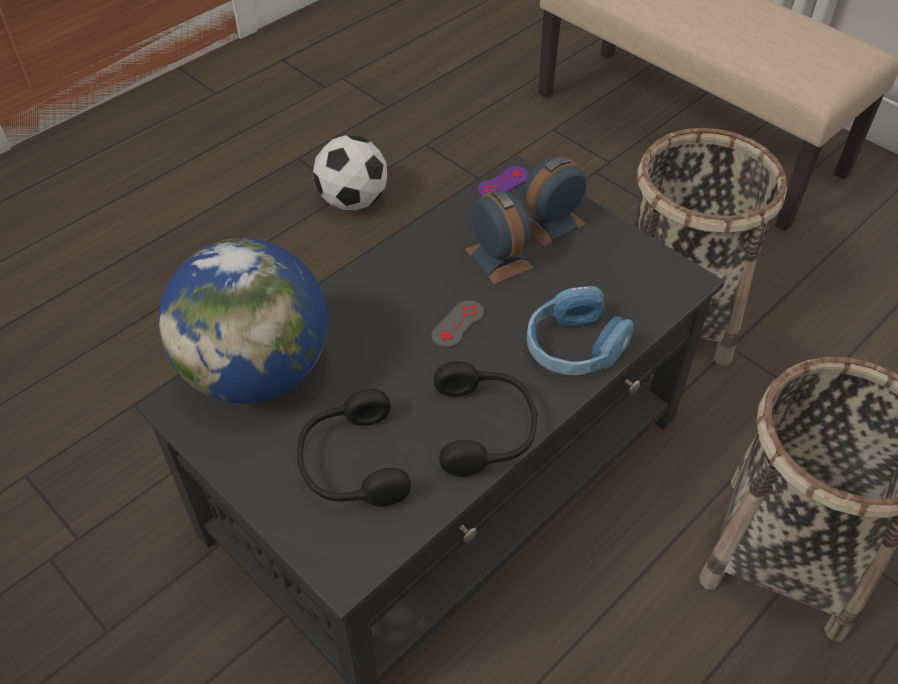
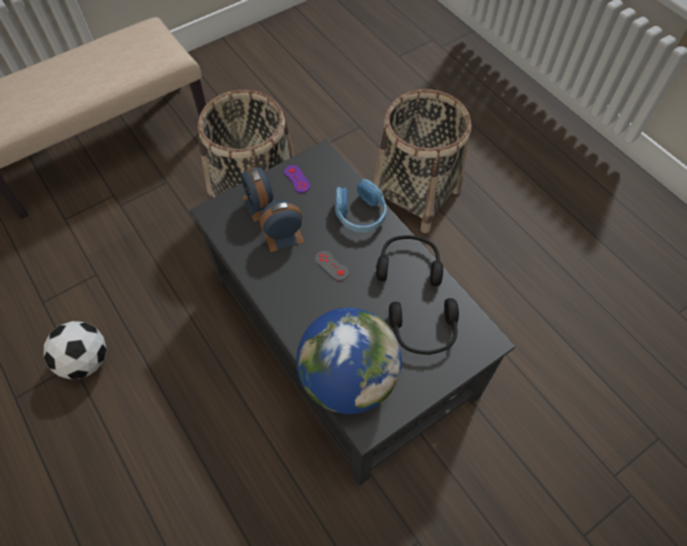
camera: 80 degrees left, 10 degrees up
(503, 183) = (215, 221): purple game controller -> purple game controller (297, 179)

